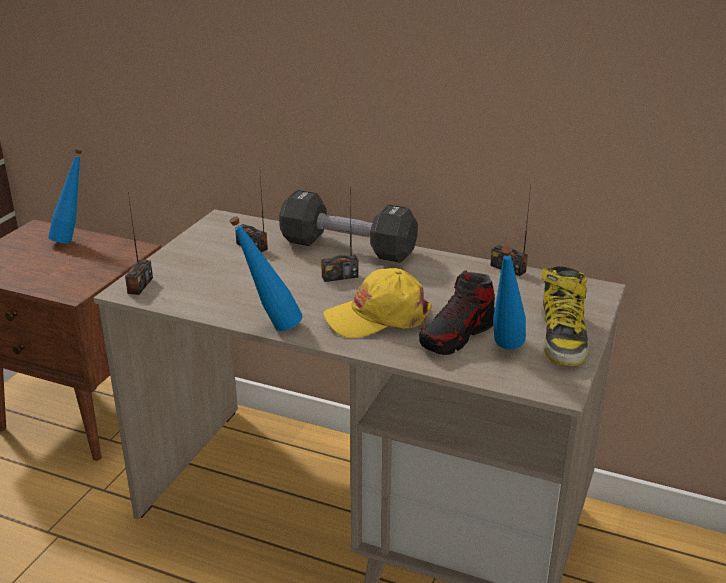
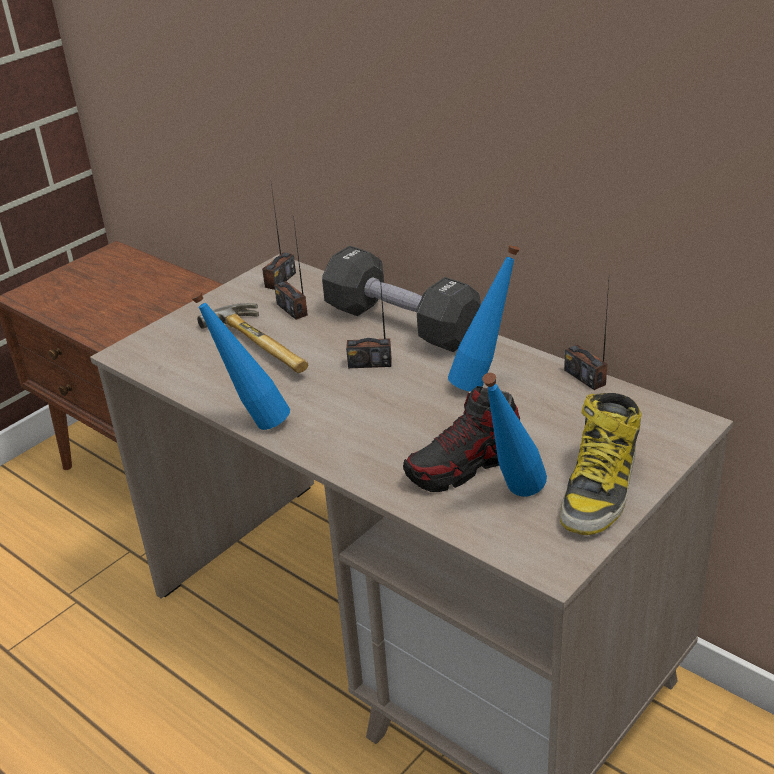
camera: 20 degrees right, 5 degrees up
(73, 239) = (143, 270): blue bottle -> blue bottle (484, 382)
(140, 285) = (144, 347): radio -> radio (280, 280)
(245, 272) = (265, 343): none -> hammer
(377, 317) = (383, 425): yellow cap -> none

